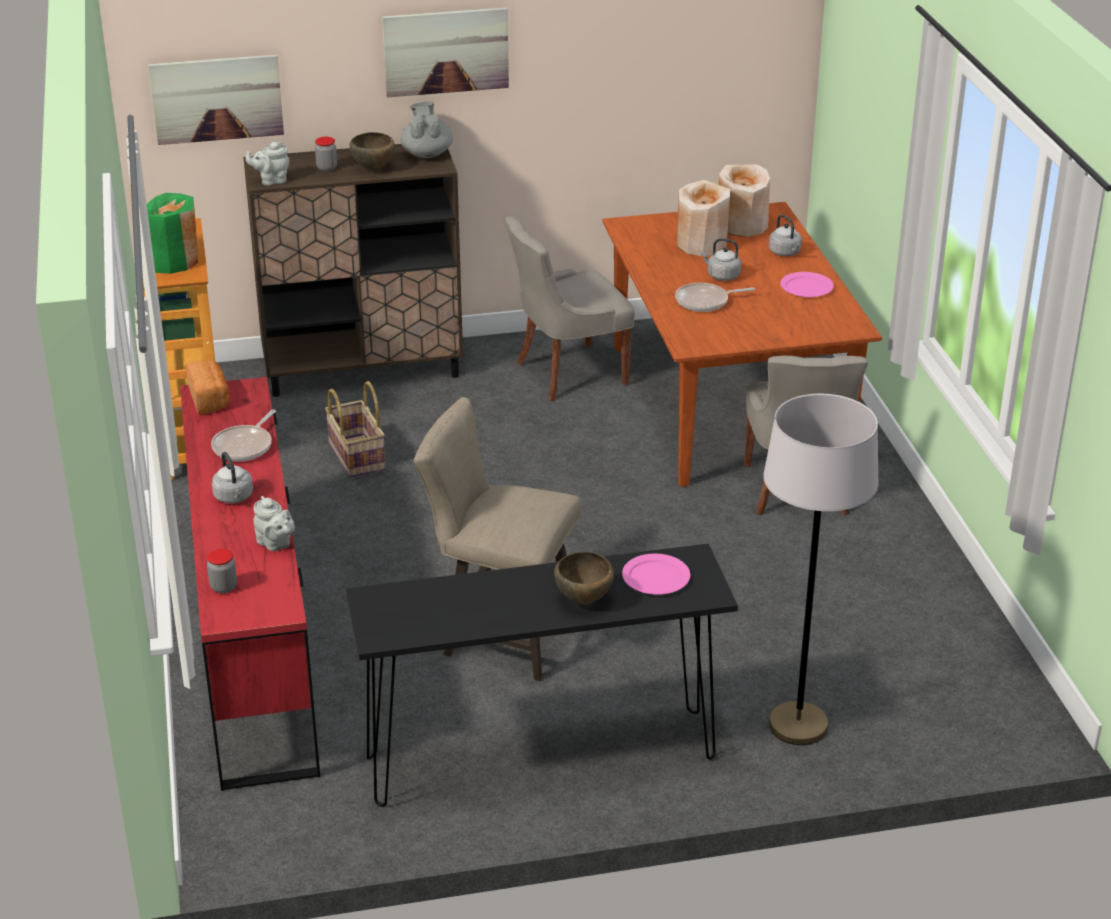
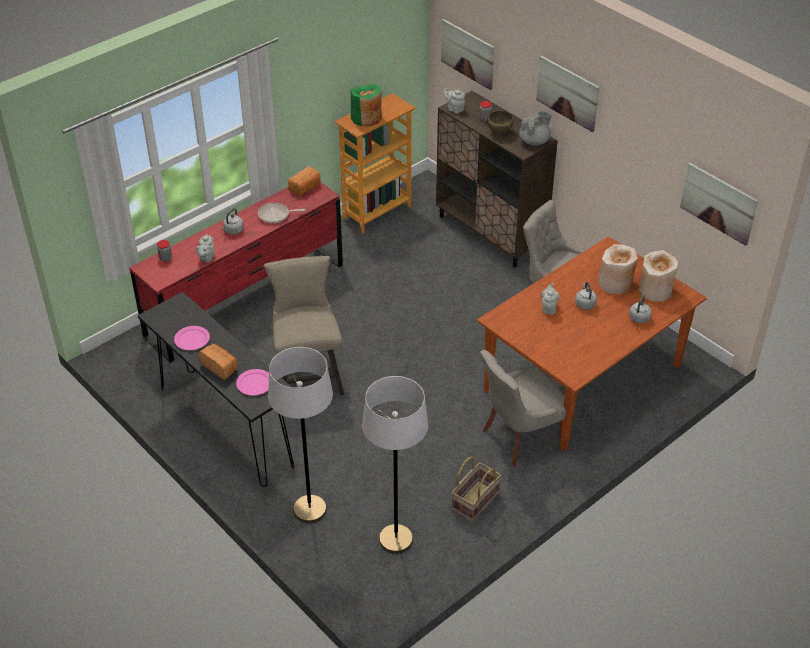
camera: 60 degrees right, 10 degrees up
(355, 456) = (411, 265): basket -> basket (474, 501)
(584, 600) = (220, 367): brown bowl -> bread
(705, 301) = (548, 308): frying pan -> grey teapot
(743, 69) = (718, 203): none -> picture
(807, 287) = (604, 341): pink plate -> pink plate (192, 339)
(915, 661) = (396, 539): none -> grey floor lamp

